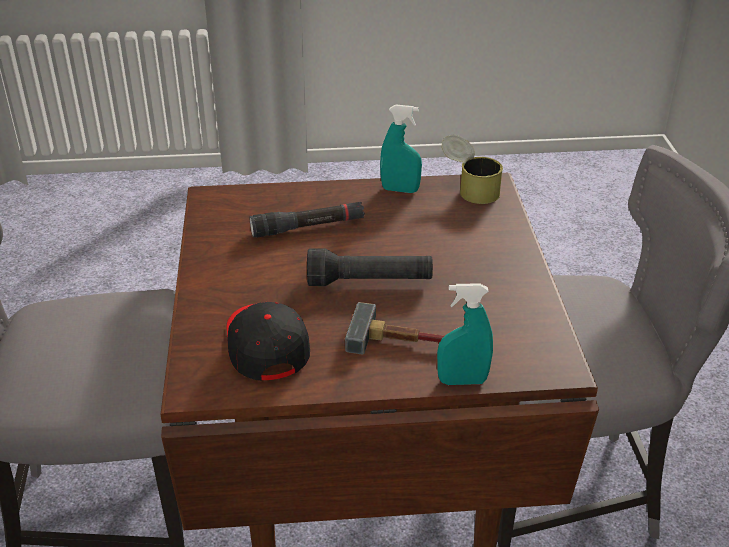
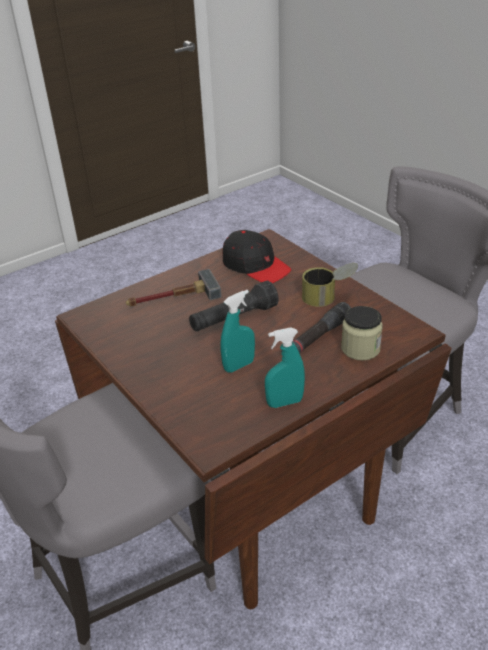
camera: 150 degrees right, 0 degrees up
(281, 203) = (360, 349): none -> jar
(462, 381) = (135, 289): turquoise spray bottle -> turquoise spray bottle (239, 366)
(469, 188) = (226, 432): can -> can (328, 298)

